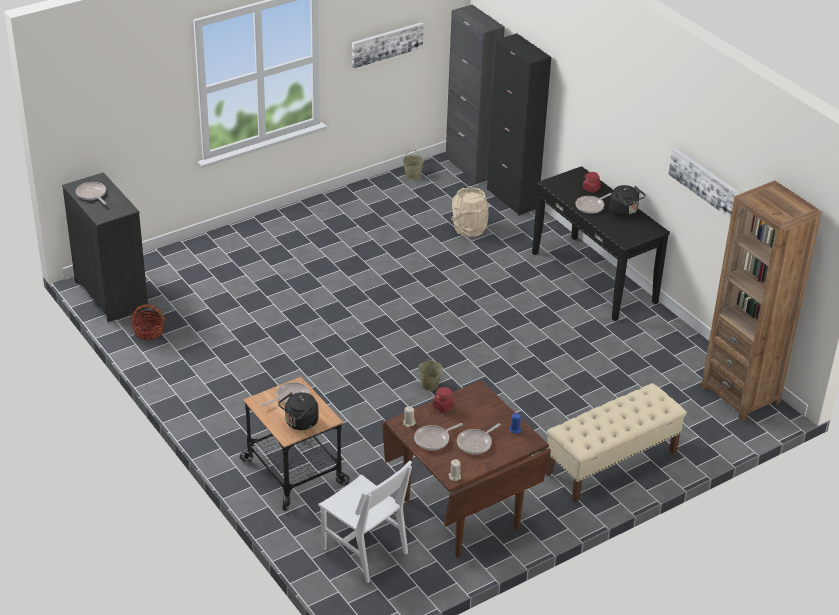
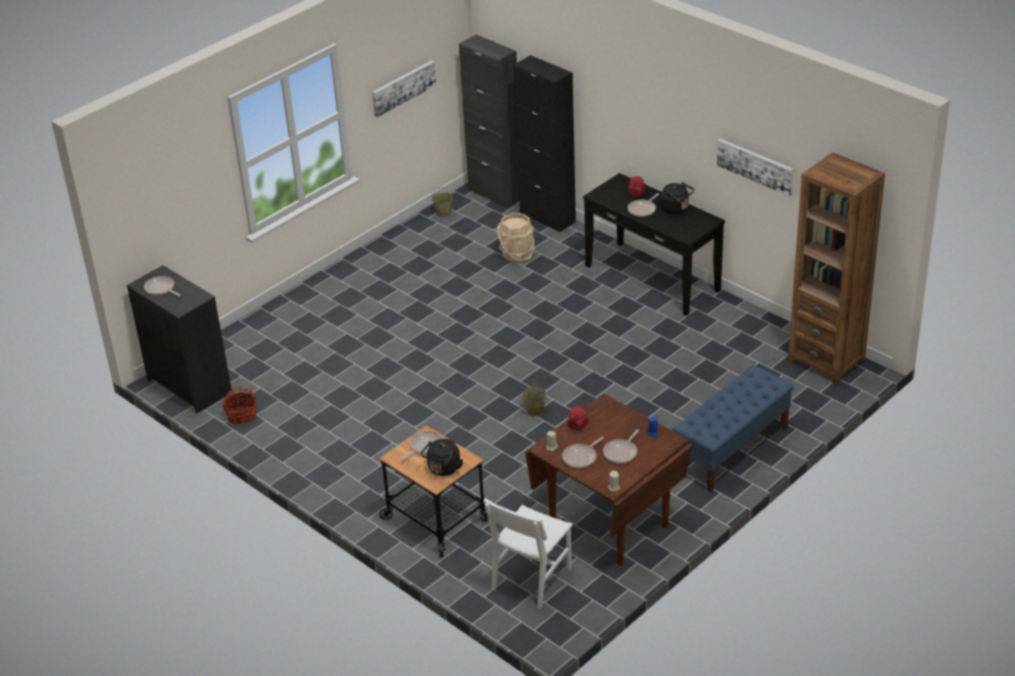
camera: 10 degrees left, 0 degrees up
(364, 551) = (531, 578): white chair -> white chair turned 90 degrees clockwise
(611, 464) = (731, 450): beige bench -> blue bench

